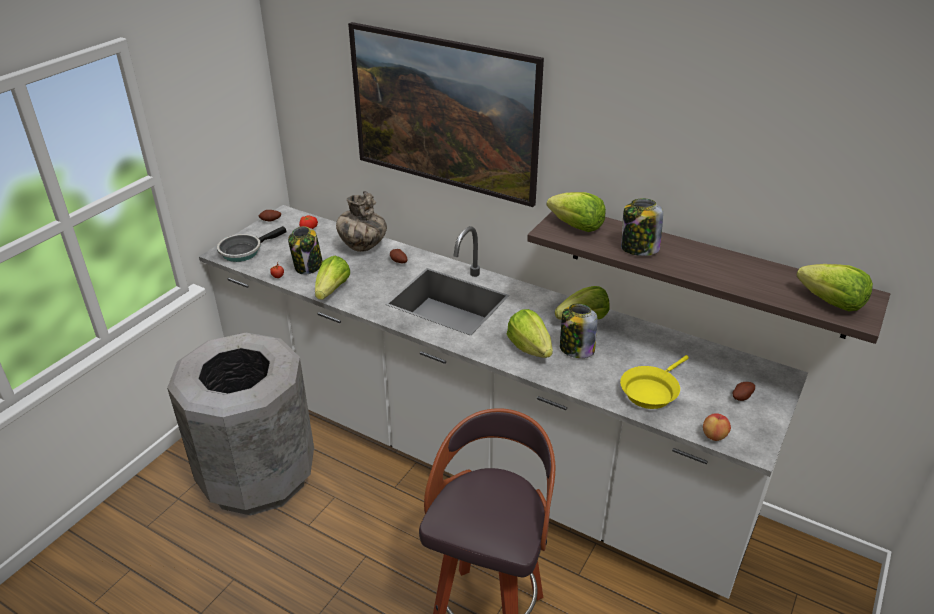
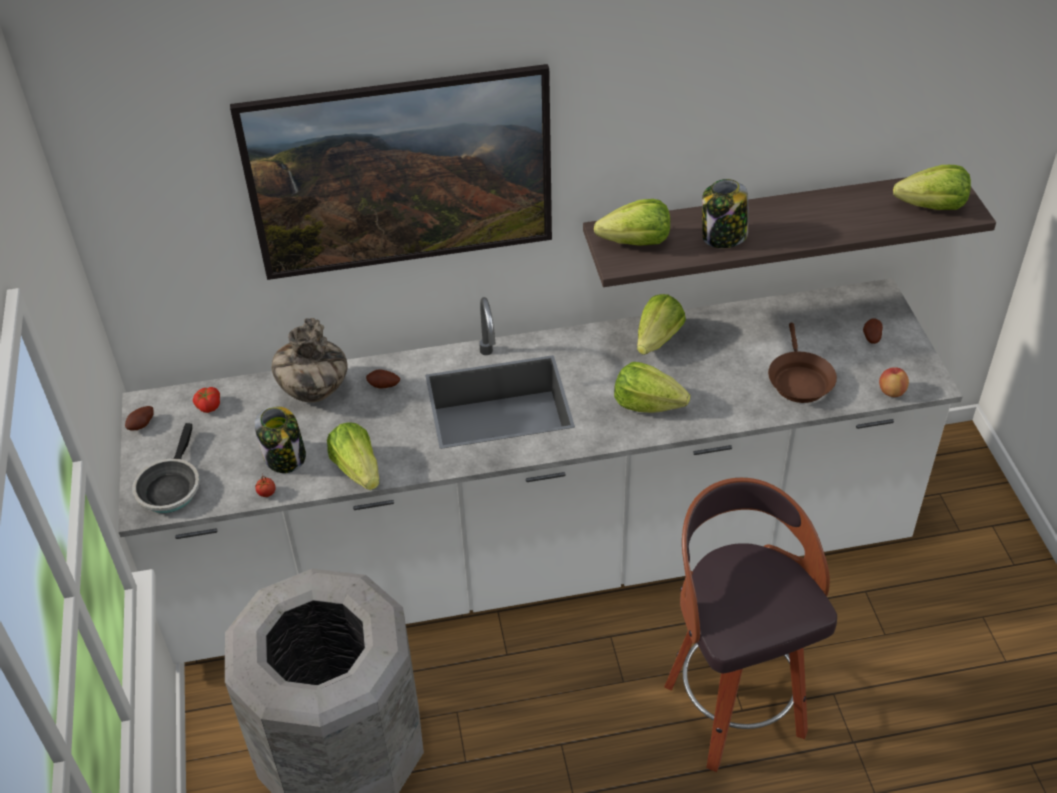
camera: 40 degrees left, 10 degrees up
(576, 349) = (689, 377): jar -> none
(651, 391) = (799, 380): yellow frying pan -> brown frying pan

